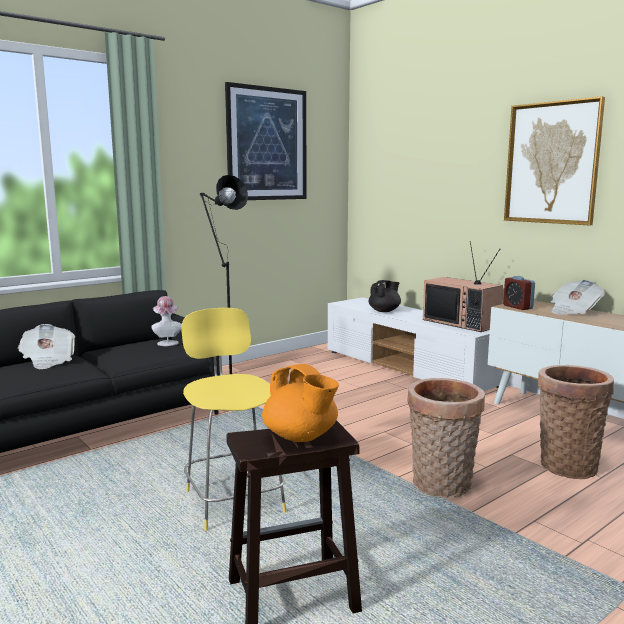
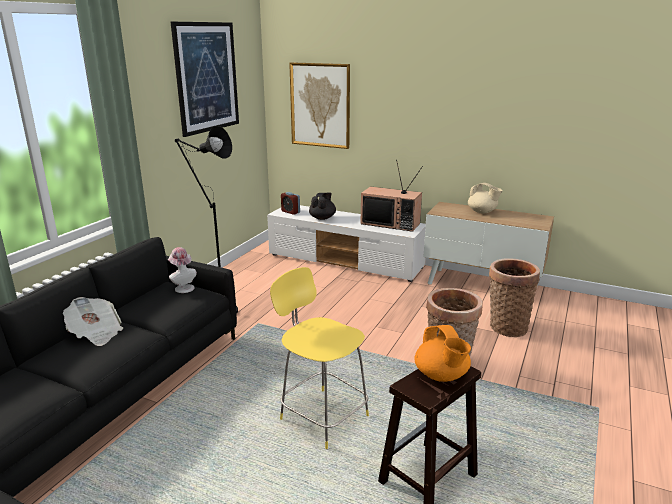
camera: 25 degrees left, 10 degrees up
(301, 437) = (441, 376): orange teapot -> orange teapot turned 45 degrees clockwise
(517, 307) = (444, 212): alarm clock -> alarm clock (290, 212)
(552, 163) = (459, 99): picture -> picture (320, 105)
(573, 311) = (482, 212): newspaper -> beige teapot

